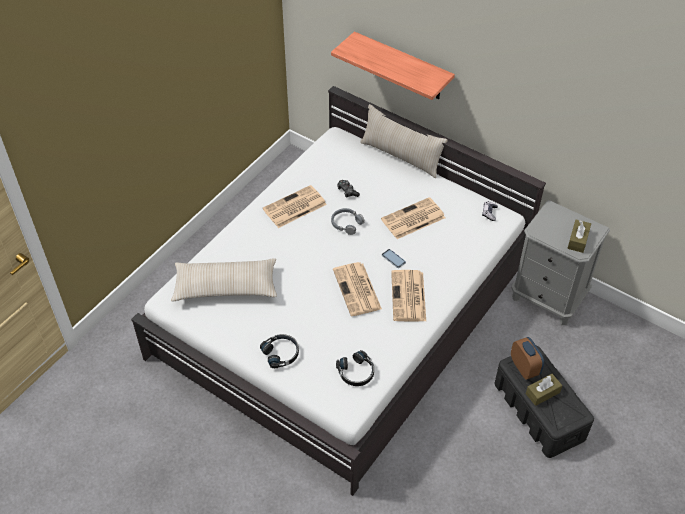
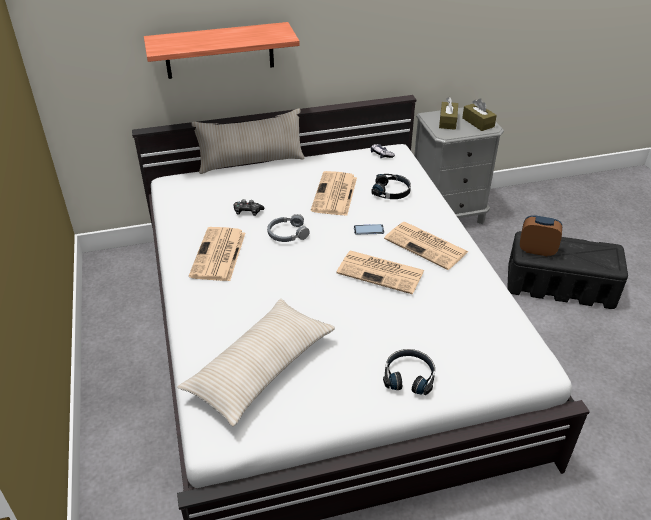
camera: 50 degrees left, 10 degrees down
(356, 372) = (491, 332): black headphones -> black headphones (391, 191)
(542, 393) = (573, 256): brown tissue box -> brown tissue box (447, 121)

